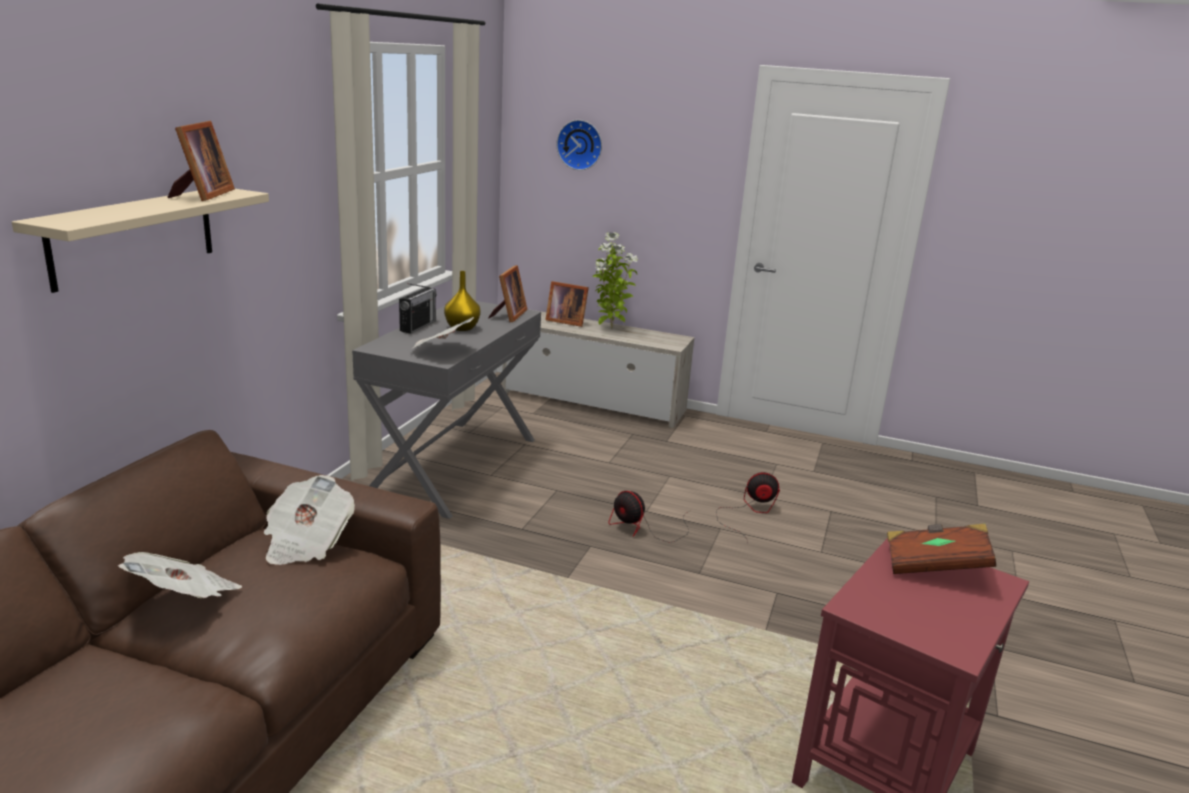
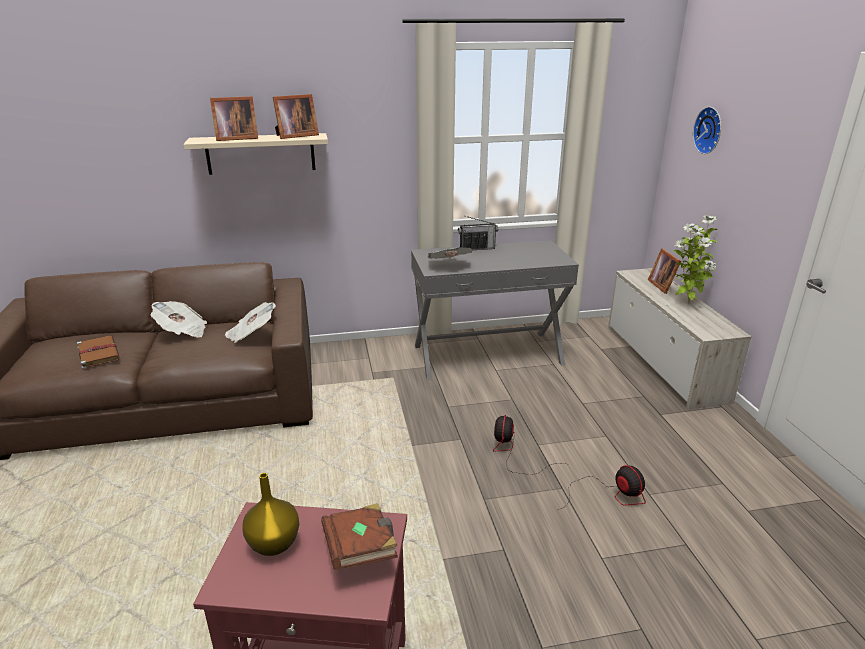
camera: 60 degrees right, 5 degrees up
(118, 708) = (98, 353): none -> brown book
(463, 328) = (497, 257): yellow vase -> yellow vase (274, 545)
(508, 315) = (548, 259): picture frame -> picture frame (235, 138)

